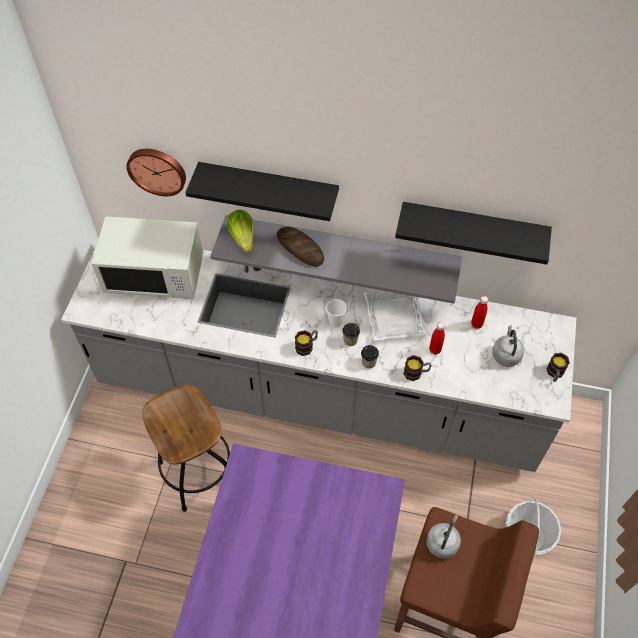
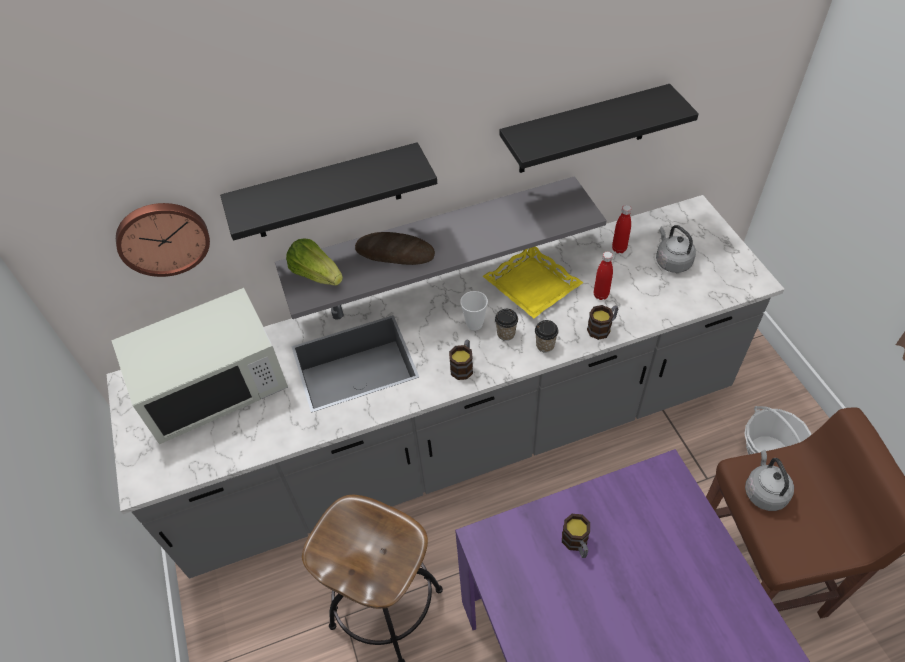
camera: 30 degrees left, 5 degrees down
(393, 317) = (531, 286): white tray -> yellow tray
(554, 374) = (731, 254): mug -> mug (576, 544)

